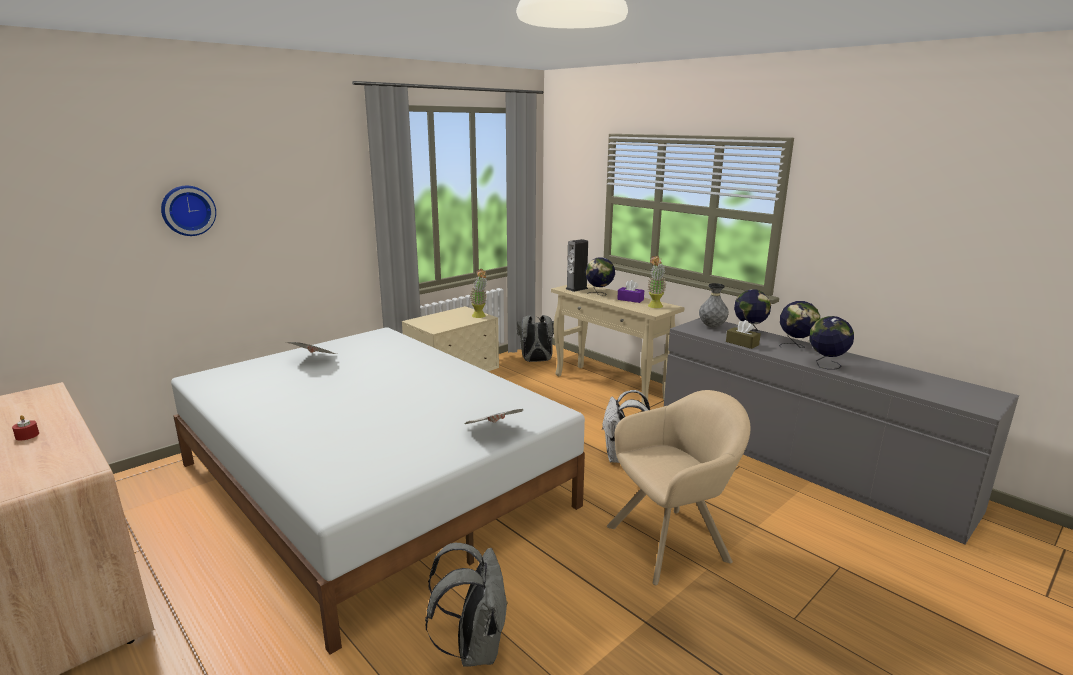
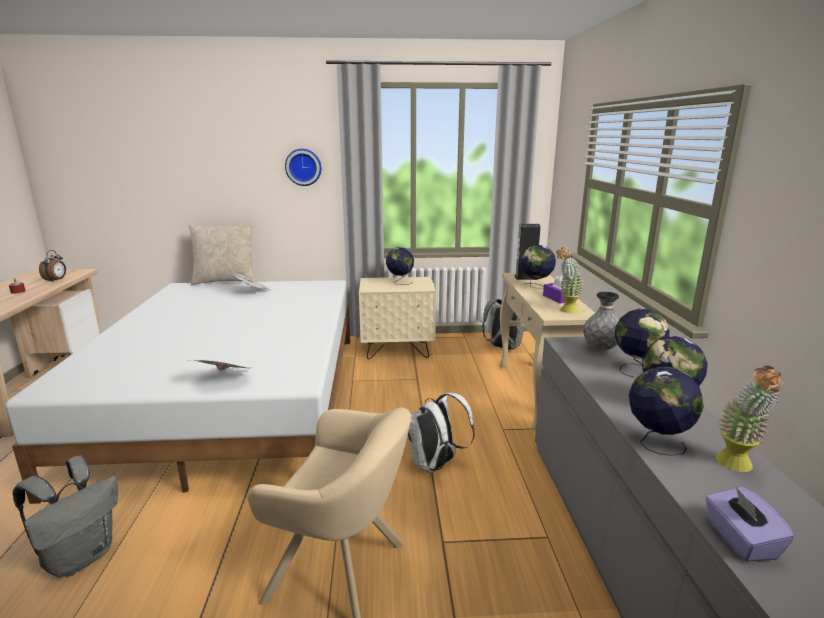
camera: 40 degrees right, 0 degrees up
(46, 409) = (56, 280): none -> alarm clock
(187, 210) = (197, 164): wall clock -> wall clock (303, 167)
(248, 358) = (225, 281): none -> beige pillow
(450, 317) = (400, 282): none -> globe
(480, 317) = (422, 287): potted plant -> potted plant (737, 467)
(742, 343) = (595, 377): brown tissue box -> none
(912, 389) = (740, 540): none -> purple tissue box

